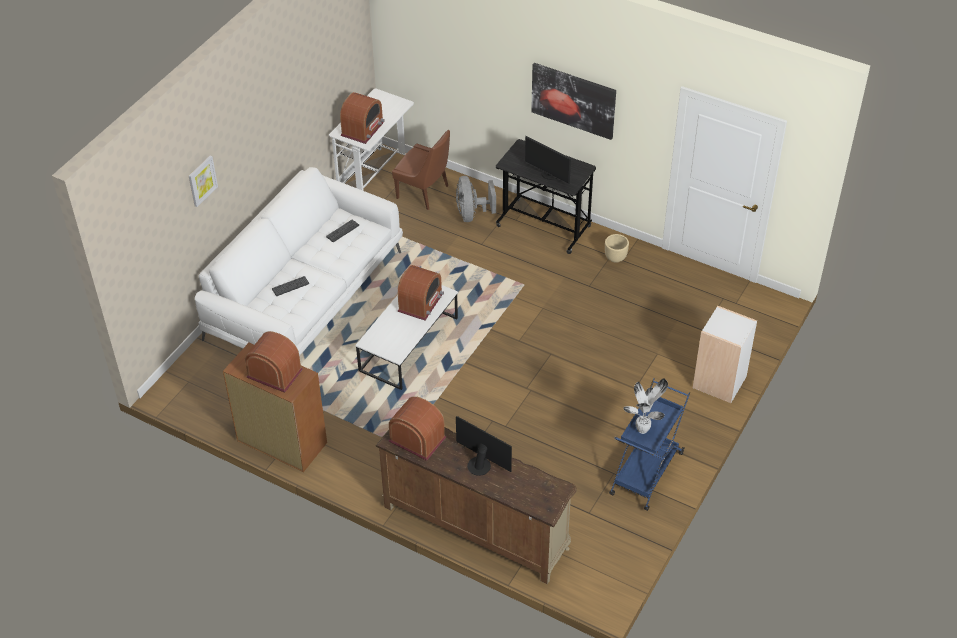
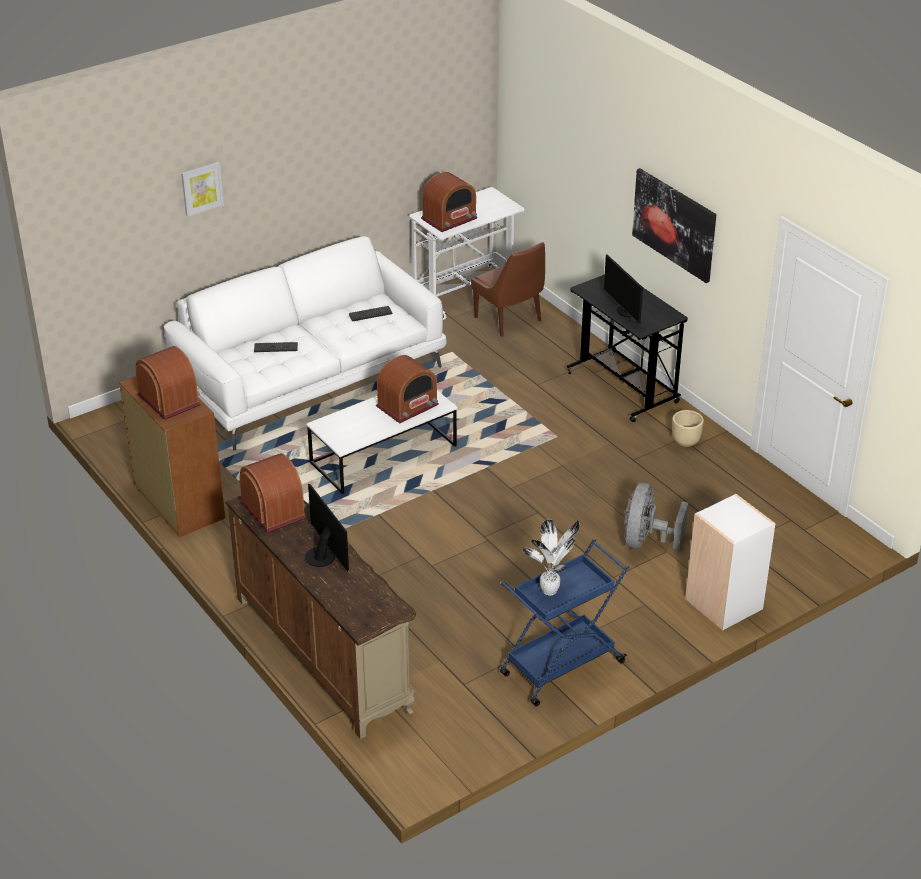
camera: 25 degrees right, 10 degrees down
(472, 214) = (547, 354): grey fan -> grey fan (646, 541)

